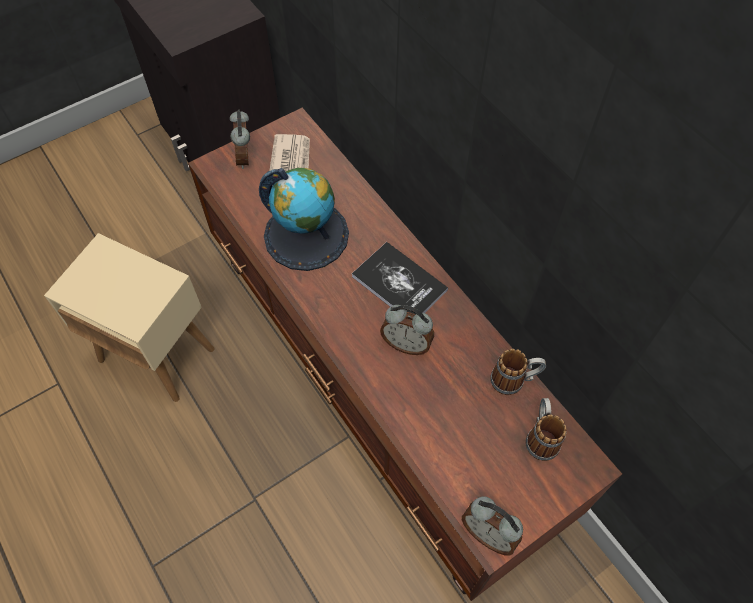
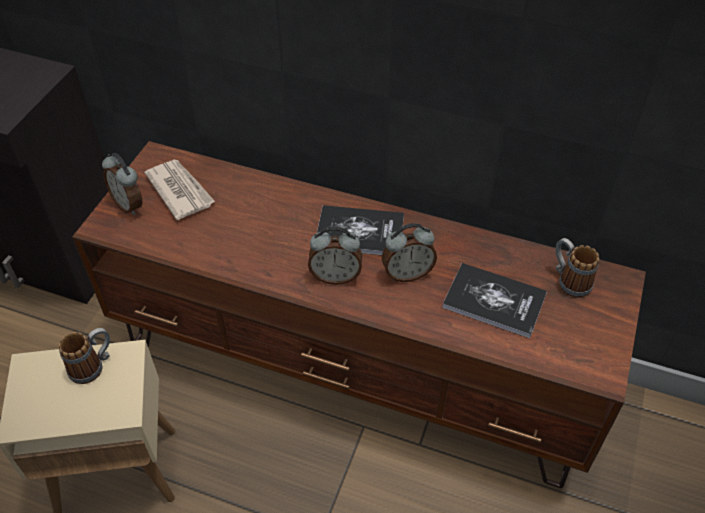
camera: 35 degrees left, 10 degrees down
(306, 234) = (244, 237): globe -> none
(458, 413) = (494, 301): none -> book
(488, 533) = (596, 372): alarm clock -> alarm clock (335, 276)
(514, 380) = (513, 252): mug -> mug (93, 366)

